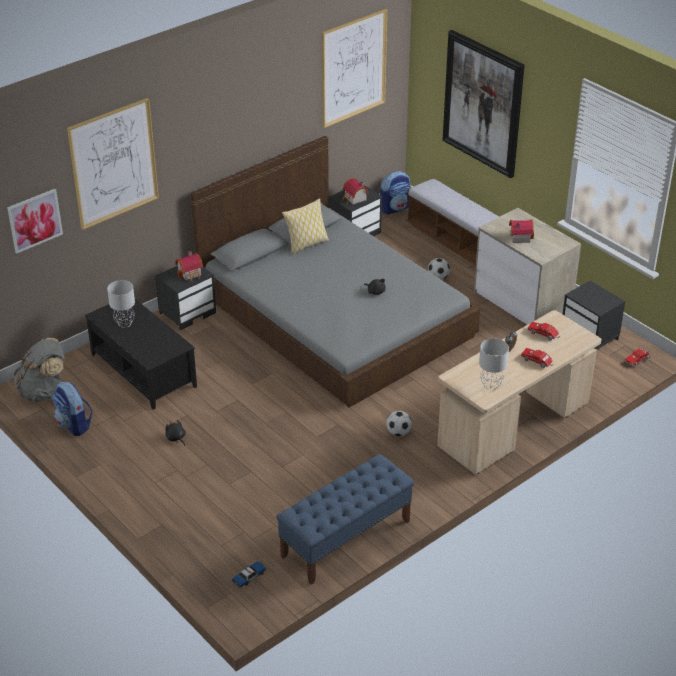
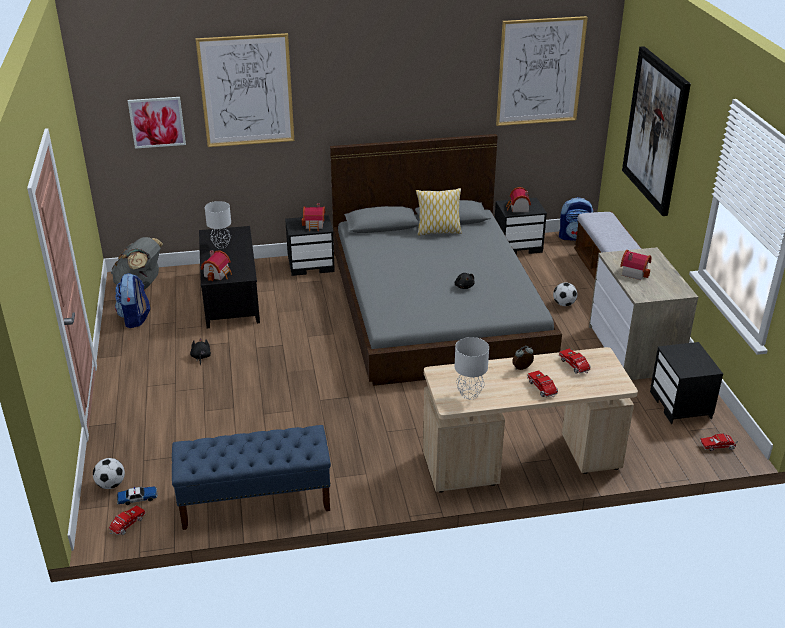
camera: 30 degrees right, 5 degrees down
(153, 353) = (218, 274): none -> toy house
(263, 601) = (126, 525): none -> toy truck
(398, 433) = (398, 424): football -> football (111, 484)

